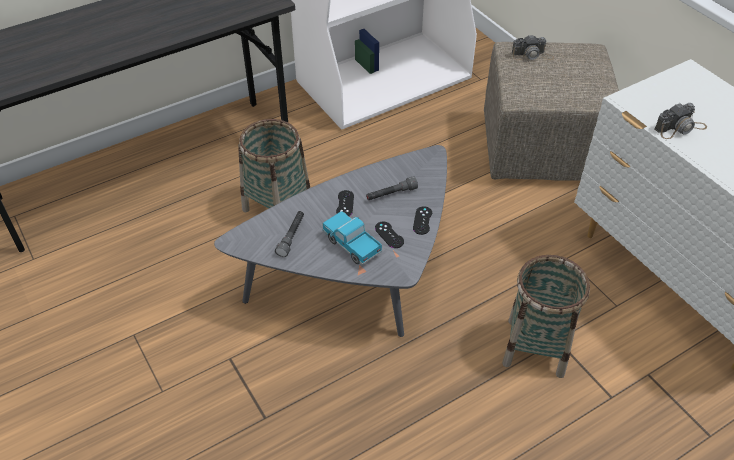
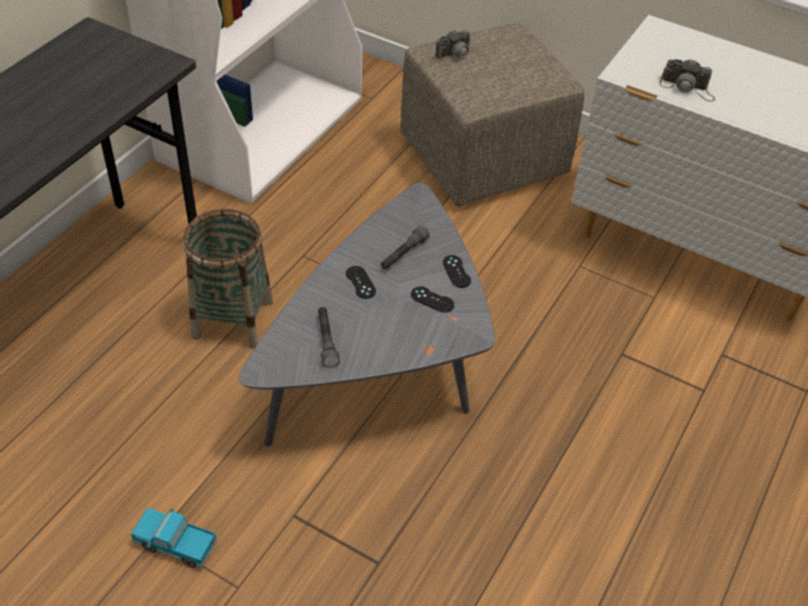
camera: 30 degrees left, 0 degrees up
(351, 245) = (399, 325): toy truck -> toy truck (175, 544)
(535, 347) = (606, 369): basket -> none
(680, 128) = (687, 88): camera -> camera turned 75 degrees clockwise

